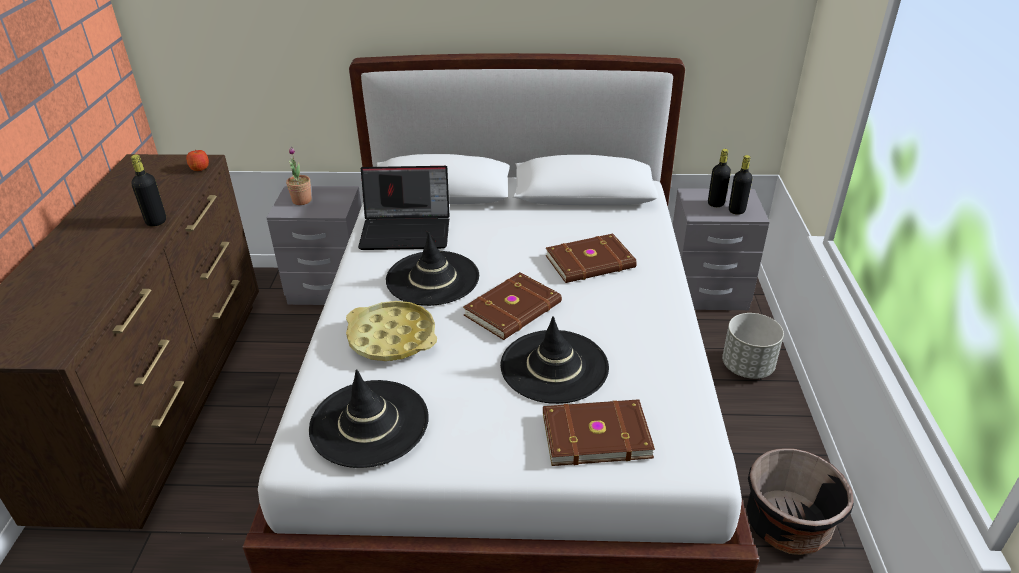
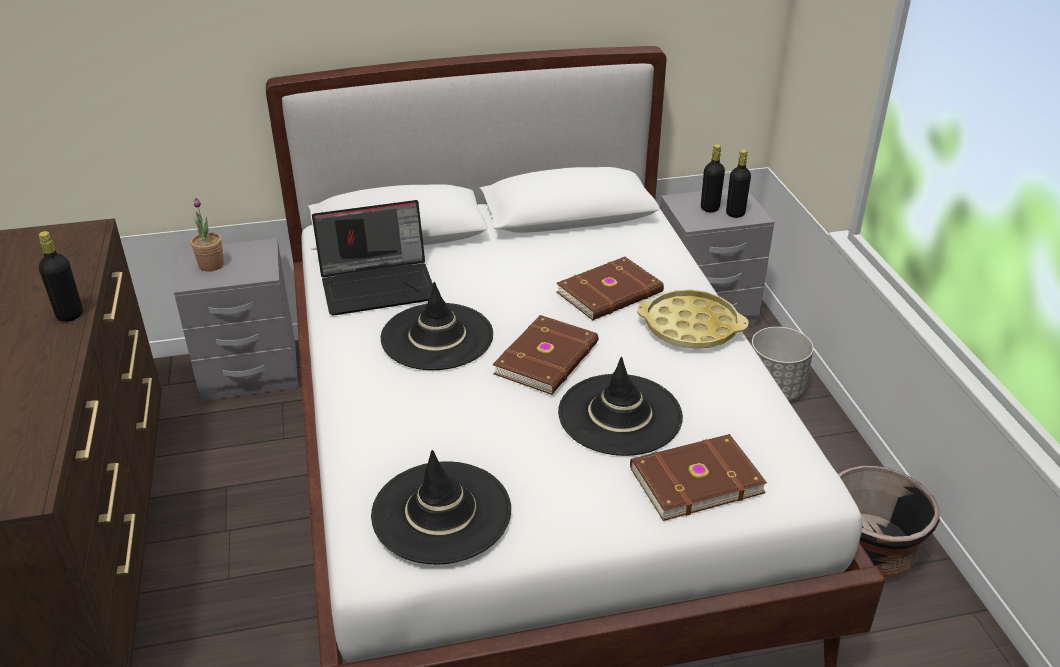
camera: 15 degrees left, 0 degrees up
(199, 168) = (90, 240): apple -> none
(392, 337) = (422, 412): yellow tray -> yellow tray (690, 327)

